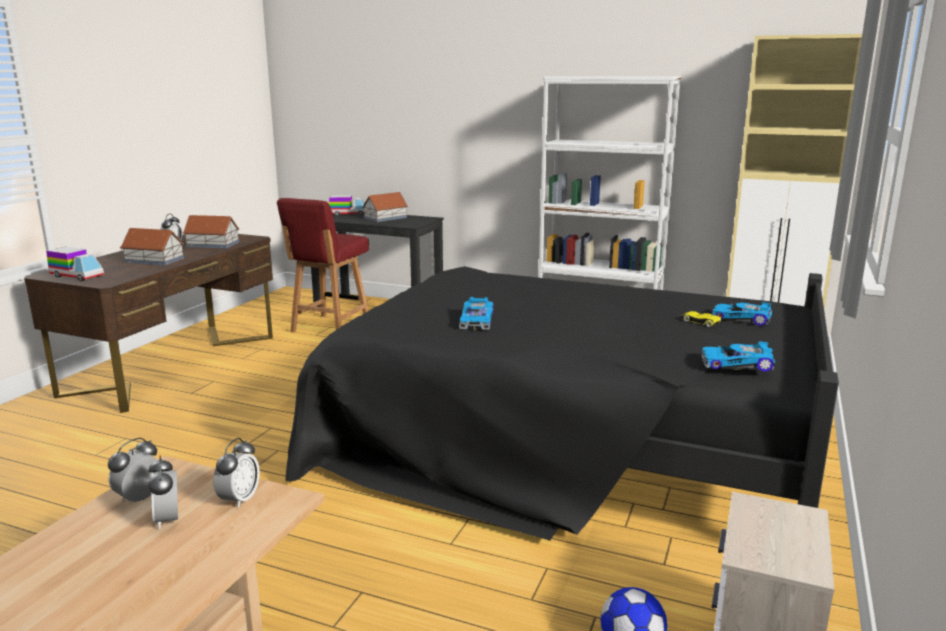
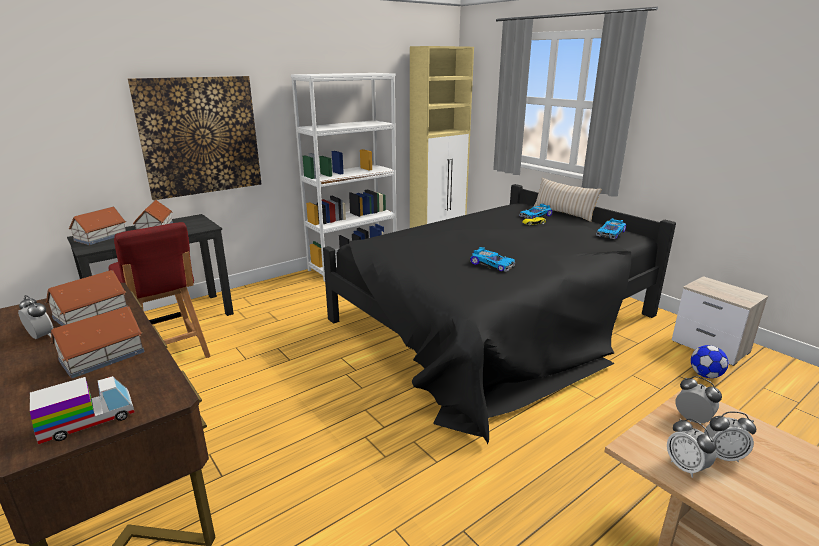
camera: 60 degrees left, 5 degrees up
(348, 214) = (100, 237): toy truck -> toy house
(455, 138) = (200, 136): none -> picture
(802, 332) = (563, 213): none -> beige pillow

